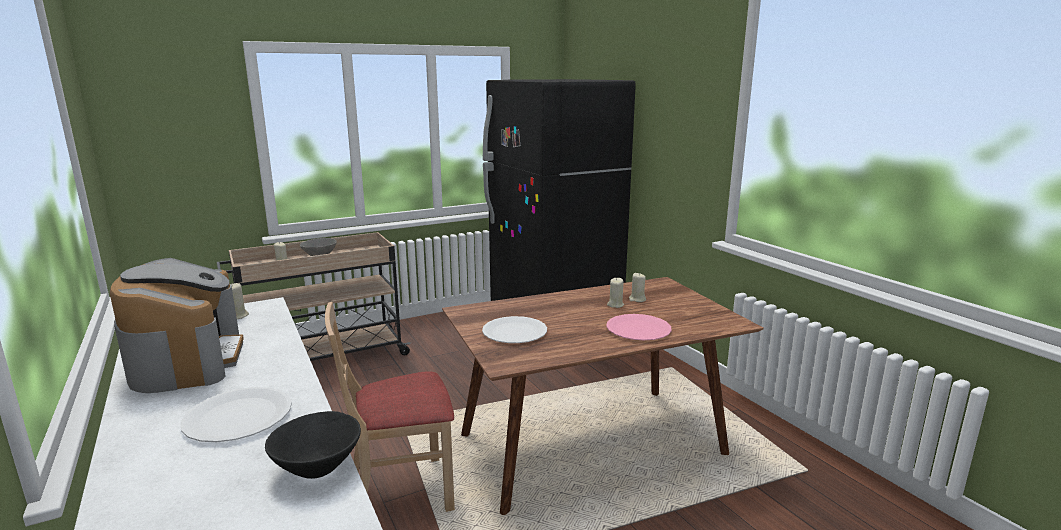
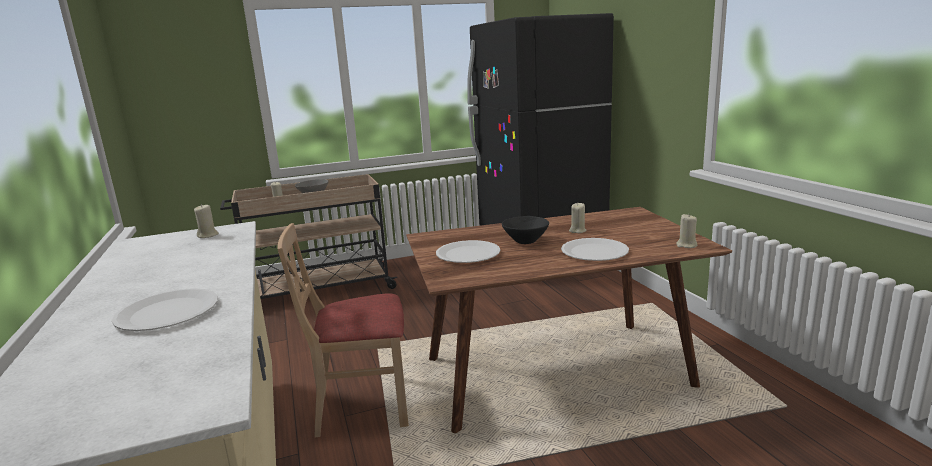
camera: 10 degrees right, 0 degrees up
(187, 360) = (149, 268): coffee machine -> none
(319, 467) = (217, 354): black bowl -> black bowl (526, 241)
(637, 299) = (602, 226): beige candle -> beige candle (686, 245)
(638, 329) = (594, 251): pink plate -> white plate

